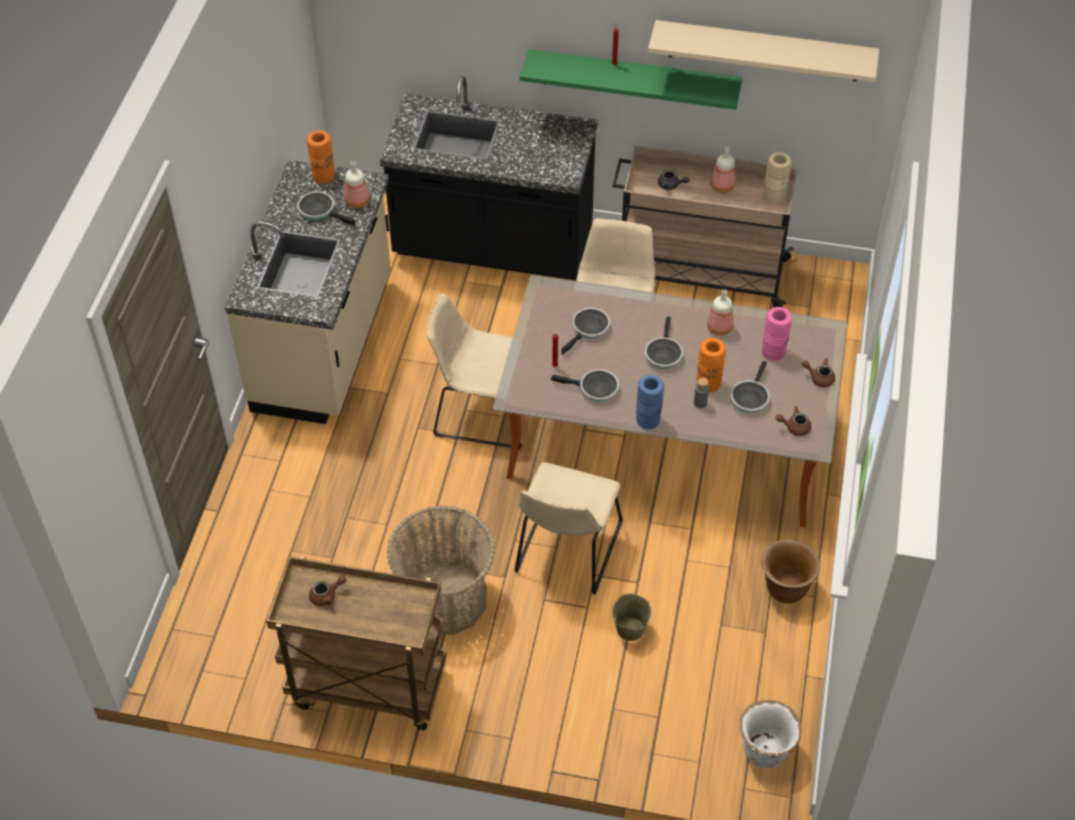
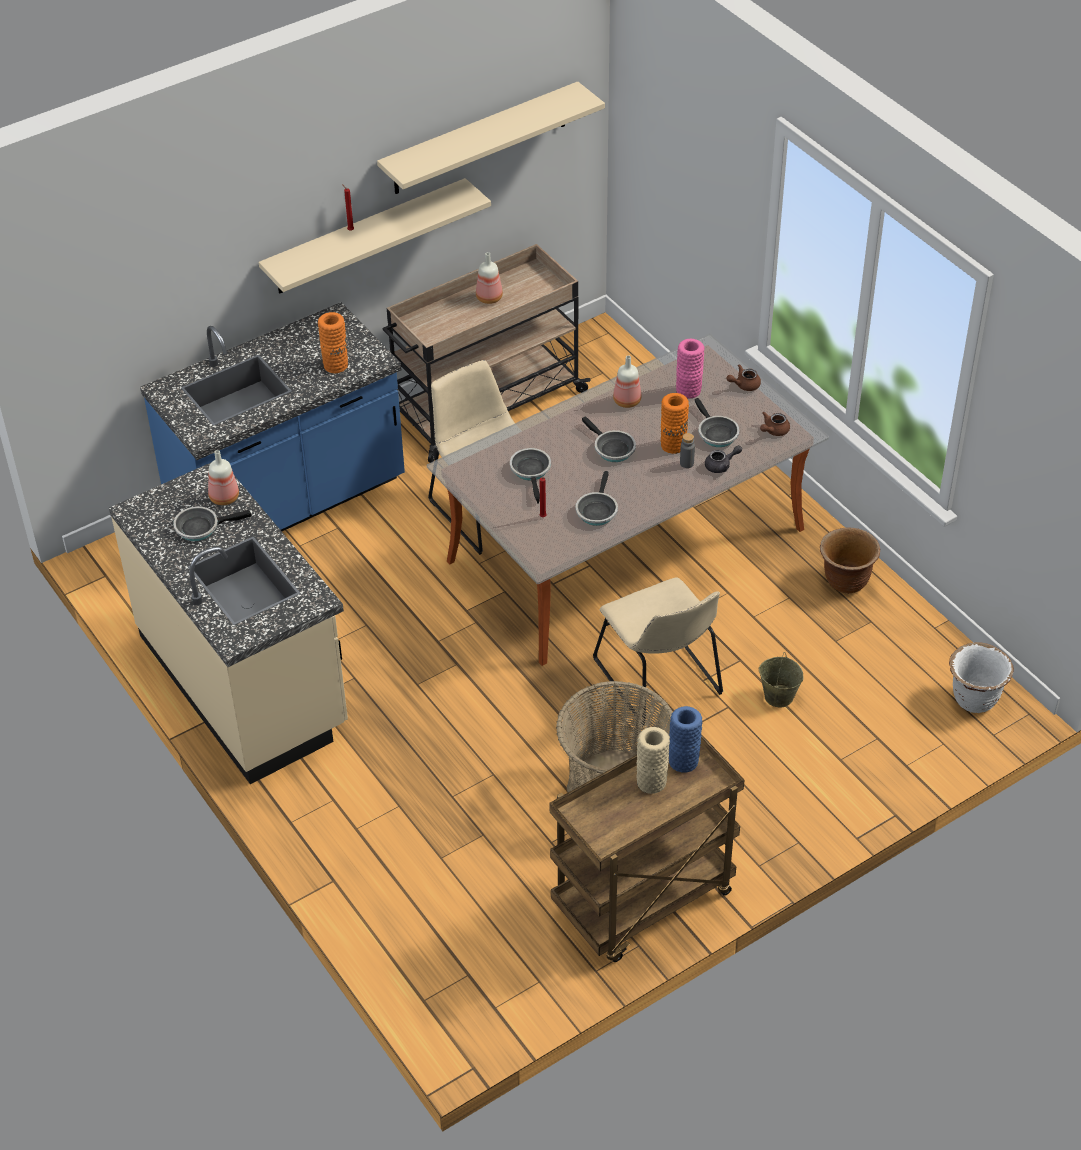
camera: 45 degrees left, 5 degrees down
(323, 176) = (163, 499): orange vase -> orange vase (335, 365)
(327, 595) = (613, 809): brown teapot -> none
(480, 411) = (452, 633): beige chair -> none
(493, 248) = (288, 503): black counter -> blue counter
(595, 389) = (597, 510): frying pan -> frying pan turned 135 degrees clockwise
(633, 79) = (365, 237): green shelf -> beige shelf
(648, 420) = (666, 502): blue vase -> blue vase (683, 761)
(671, 185) = (448, 323): grey teapot -> grey teapot (721, 465)
(774, 197) = (539, 280): beige vase -> beige vase (651, 782)

